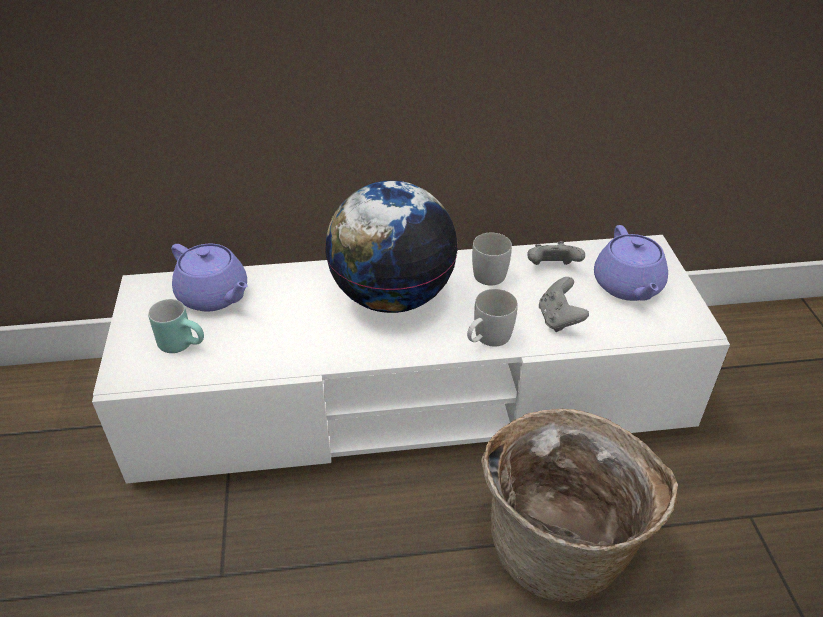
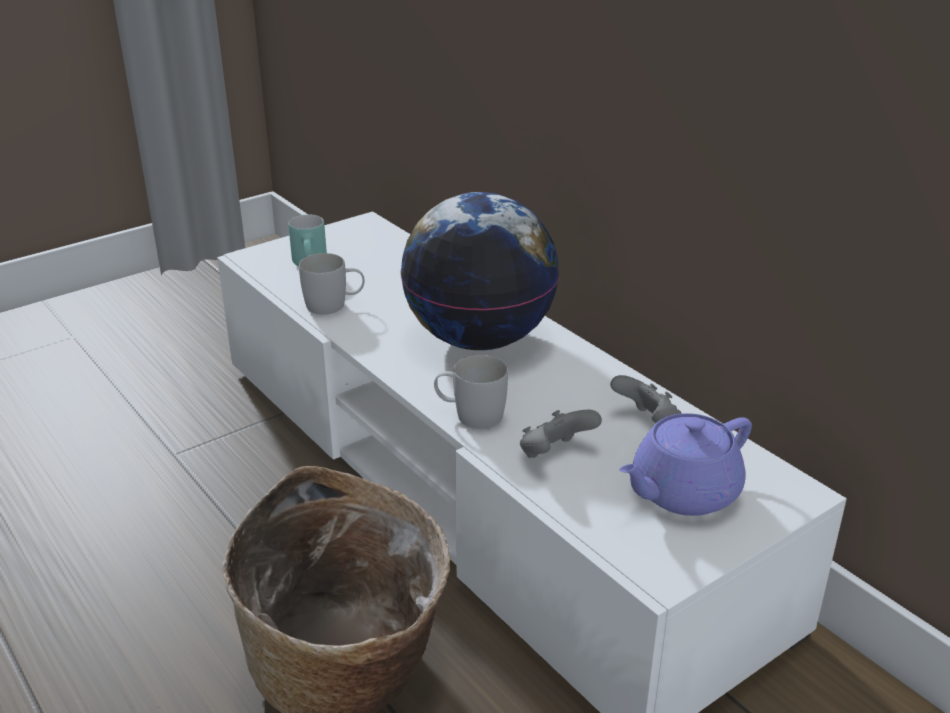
camera: 60 degrees right, 10 degrees down
(214, 296) = (385, 255): purple teapot -> none
(491, 271) = (592, 384): white mug -> white mug (334, 305)

